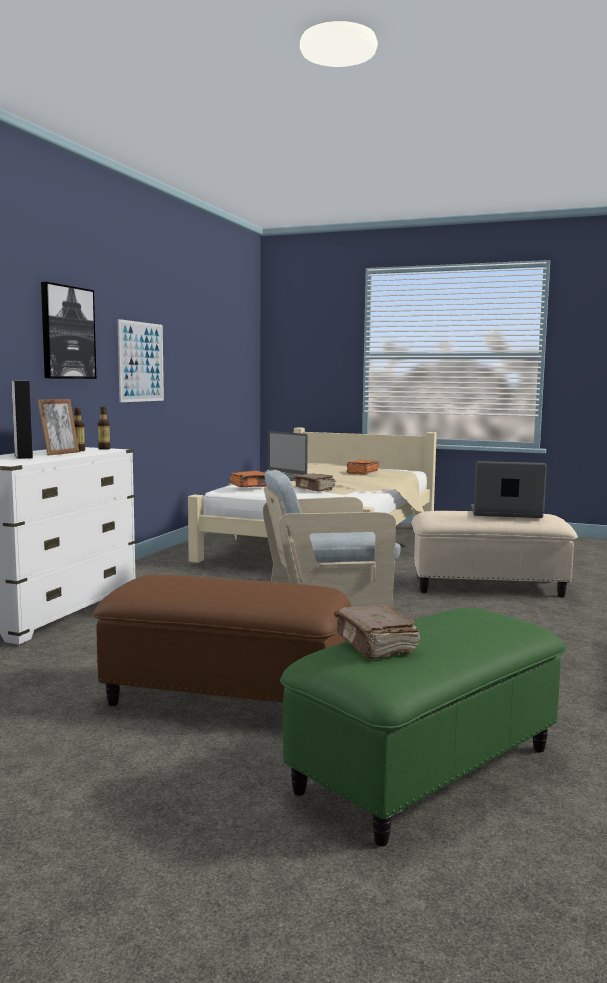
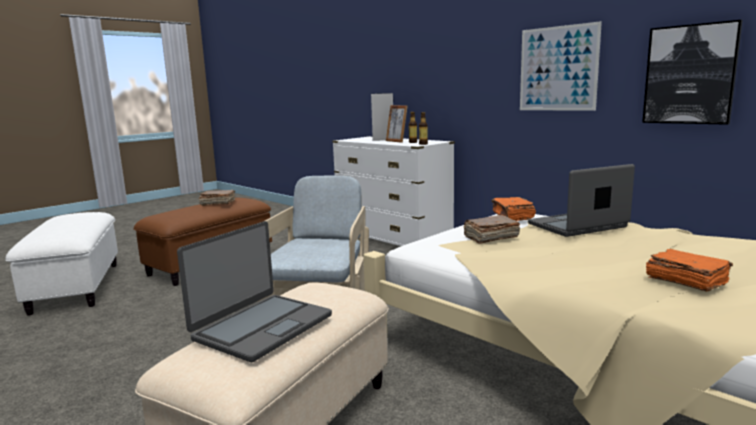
camera: 115 degrees right, 5 degrees up
(67, 332) = (462, 53): picture -> picture (689, 74)
(375, 645) = (79, 215): brown book -> brown book (217, 204)
(427, 771) = (75, 287): green ottoman -> white ottoman

